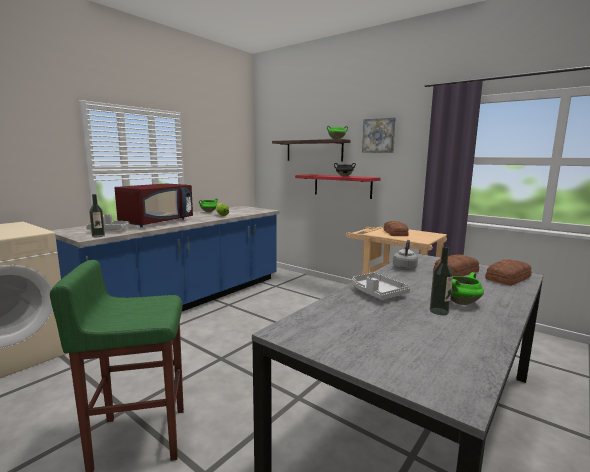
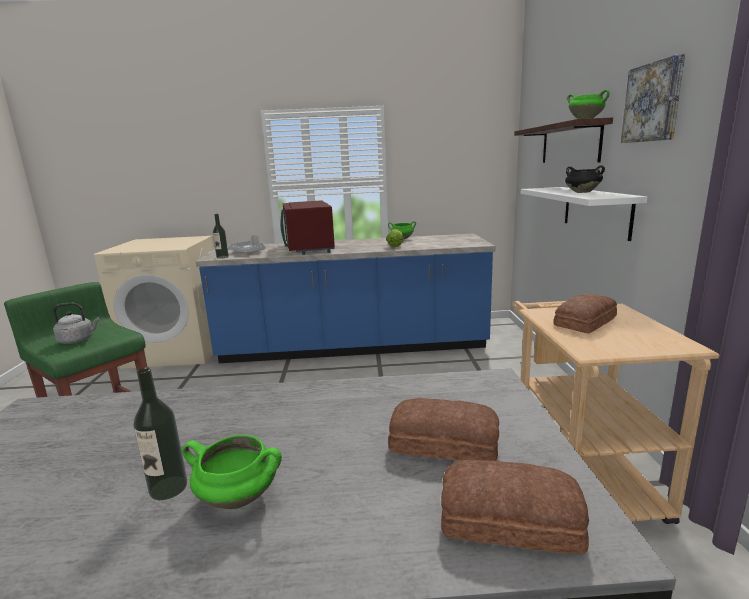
camera: 50 degrees right, 5 degrees up
(157, 222) = (309, 247): red microwave -> red microwave turned 90 degrees clockwise
(342, 186) = (596, 211): red shelf -> white shelf
(377, 293) = (221, 413): grey tray -> none
(404, 268) = (392, 393): grey kettle -> grey kettle (78, 340)

